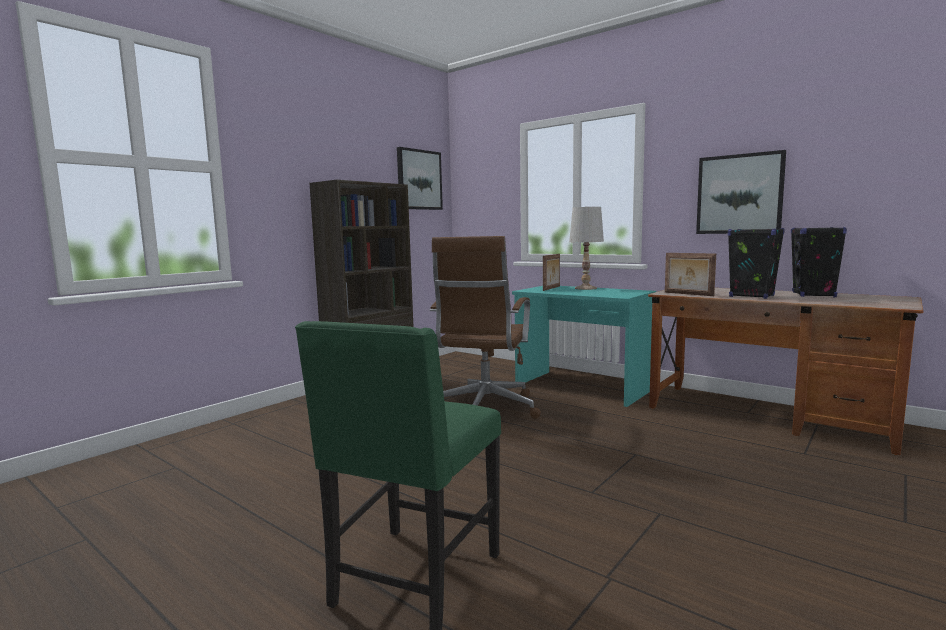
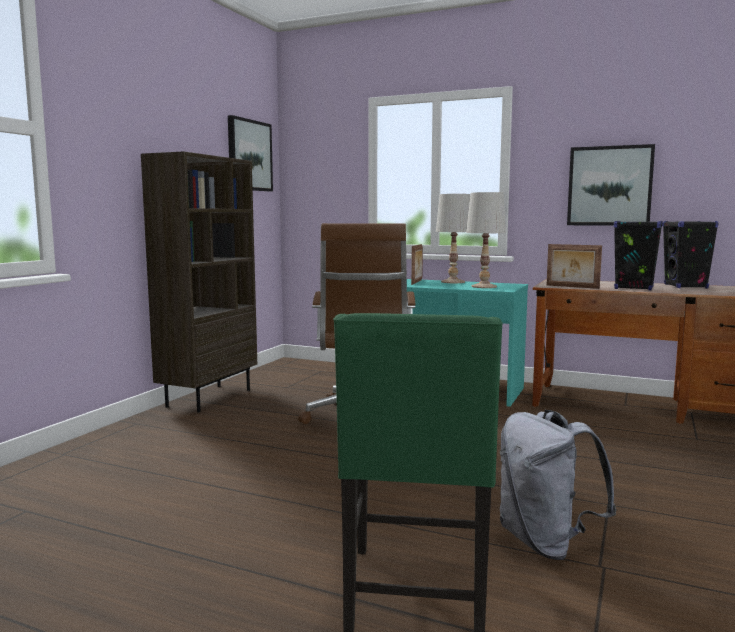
camera: 15 degrees left, 0 degrees up
(569, 546) = (546, 543): none -> grey backpack
(607, 293) = (484, 286): none -> white table lamp

